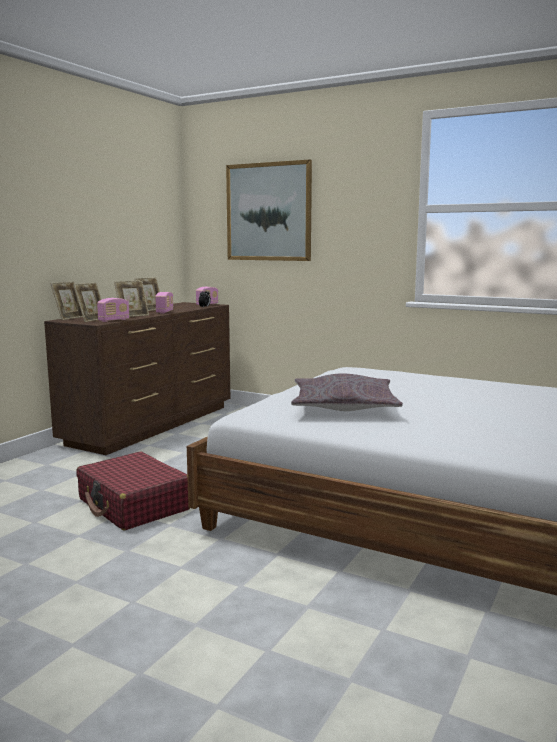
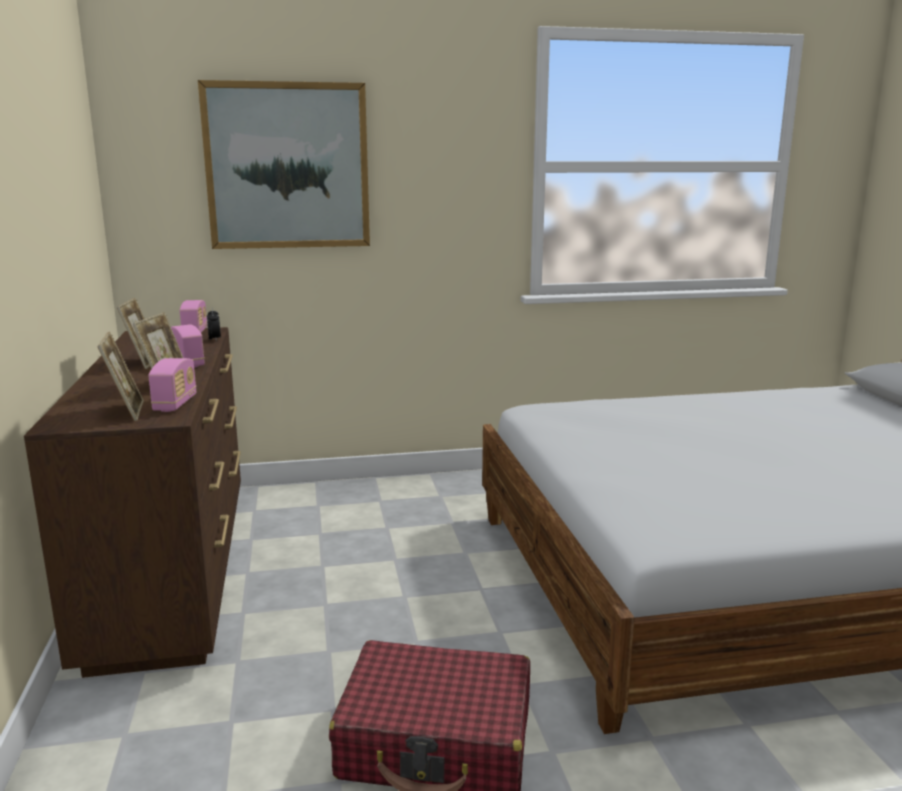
camera: 40 degrees left, 5 degrees up
(69, 318) = (56, 415): picture frame -> none
(343, 407) = (714, 480): grey pillow -> none

